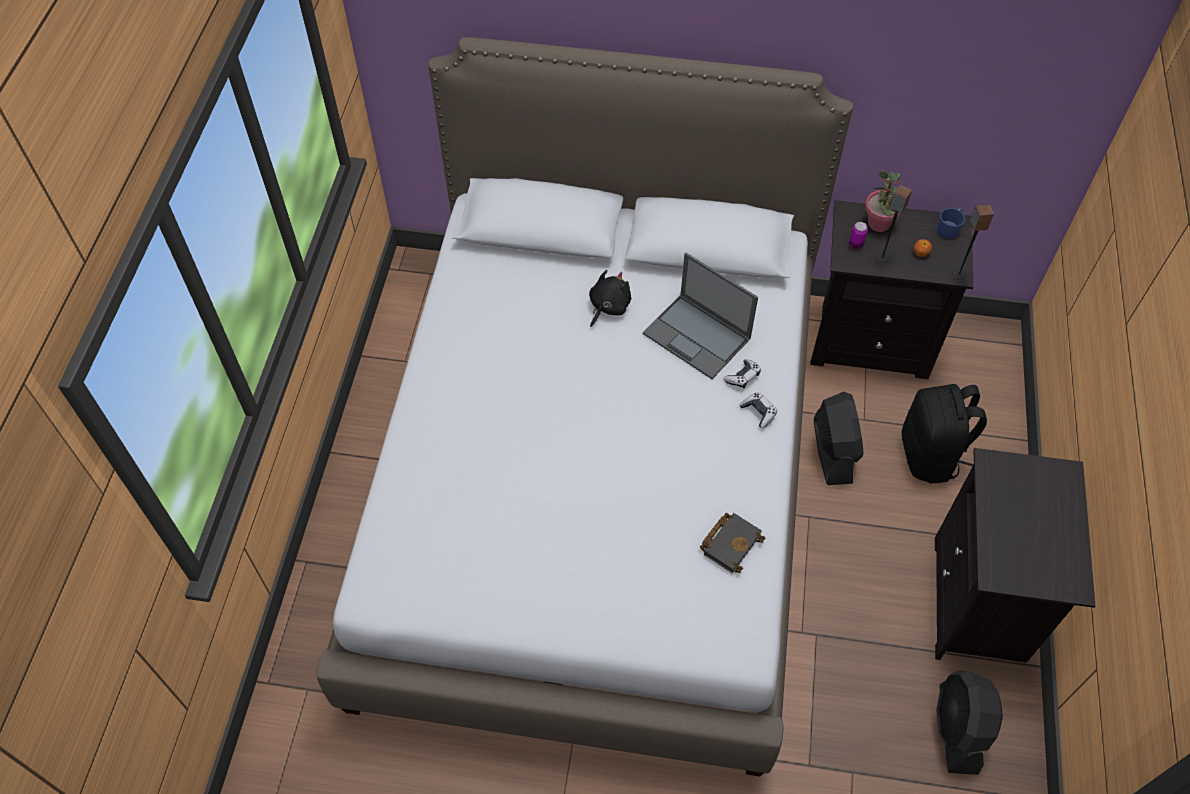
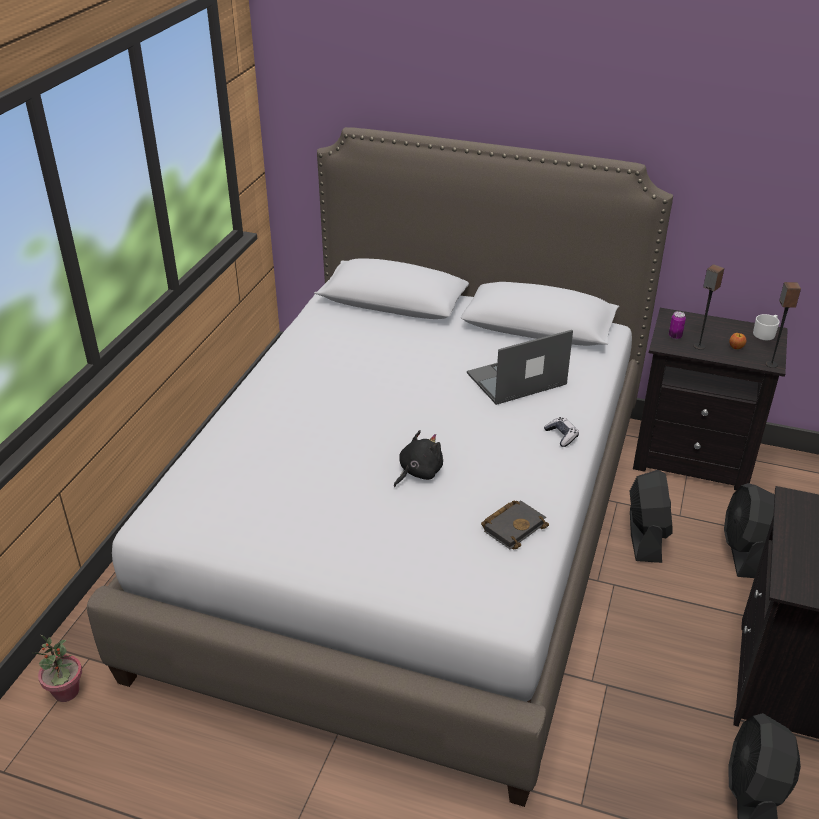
camera: 10 degrees right, 20 degrees down
(608, 306) = (438, 352): black plush toy -> black plush toy (418, 472)
(698, 336) = (515, 379): laptop -> laptop turned 105 degrees clockwise
(742, 377) = (551, 410): game controller -> none
(879, 224) = (699, 325): potted plant -> potted plant (66, 692)
(930, 456) = (744, 551): black backpack -> black fan
(949, 227) = (765, 333): blue mug -> white mug

